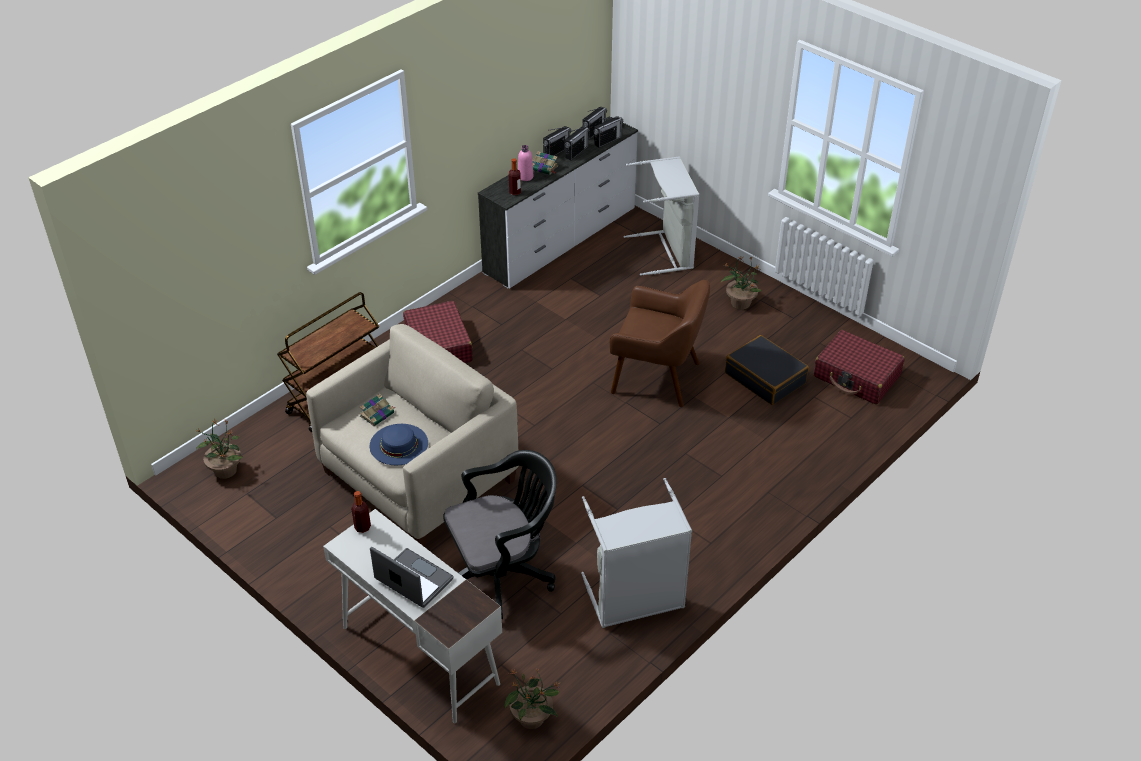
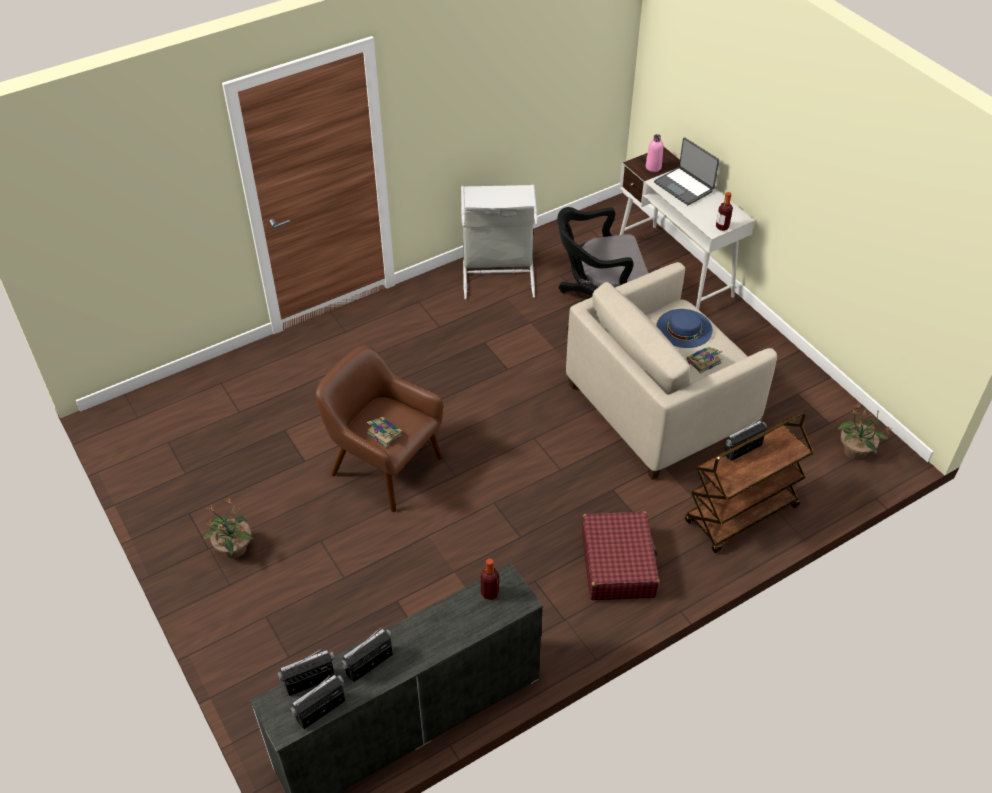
camera: 165 degrees left, 5 degrees up
(525, 177) = (465, 623): pink bottle -> pink bottle (653, 167)
(532, 718) = (599, 219): potted plant -> none
(544, 168) = (430, 637): book -> book (384, 433)
(556, 151) = (398, 673): radio -> radio (743, 450)
(666, 252) = (275, 661): grey laundry basket -> none
(765, 378) = (273, 442): black suitcase -> none
(857, 376) = (180, 425): red suitcase -> none

